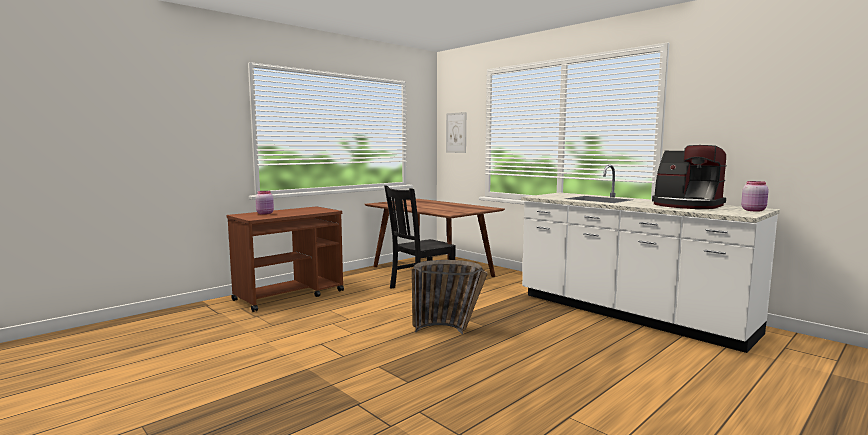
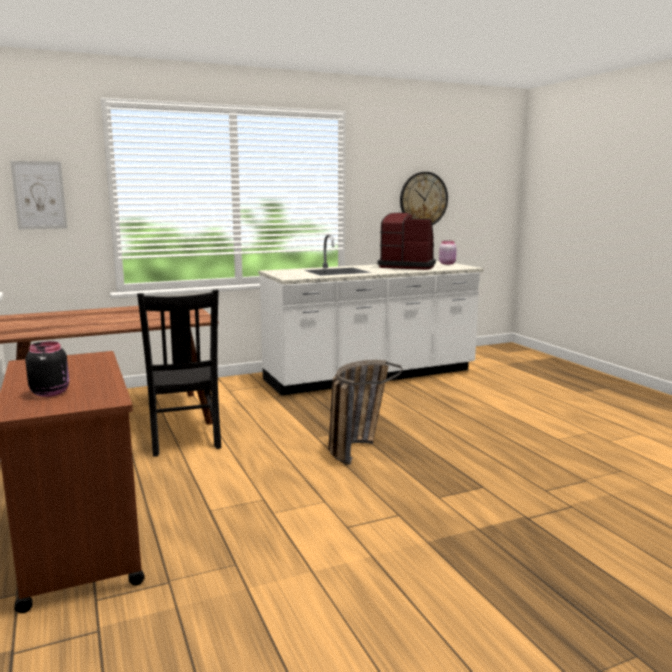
camera: 70 degrees left, 5 degrees up
(265, 213) = (51, 392): pink jar -> black jar
(686, 205) = (407, 266): coffee machine -> coffee machine turned 135 degrees counterclockwise
(775, 130) = (423, 199): none -> wall clock

